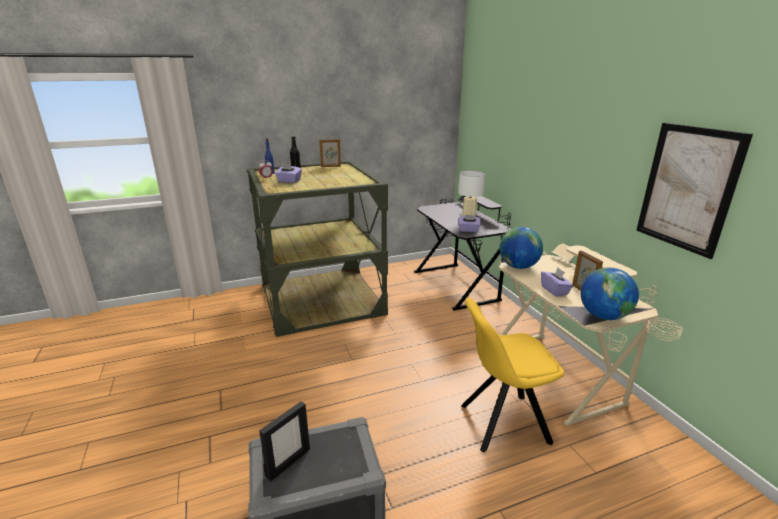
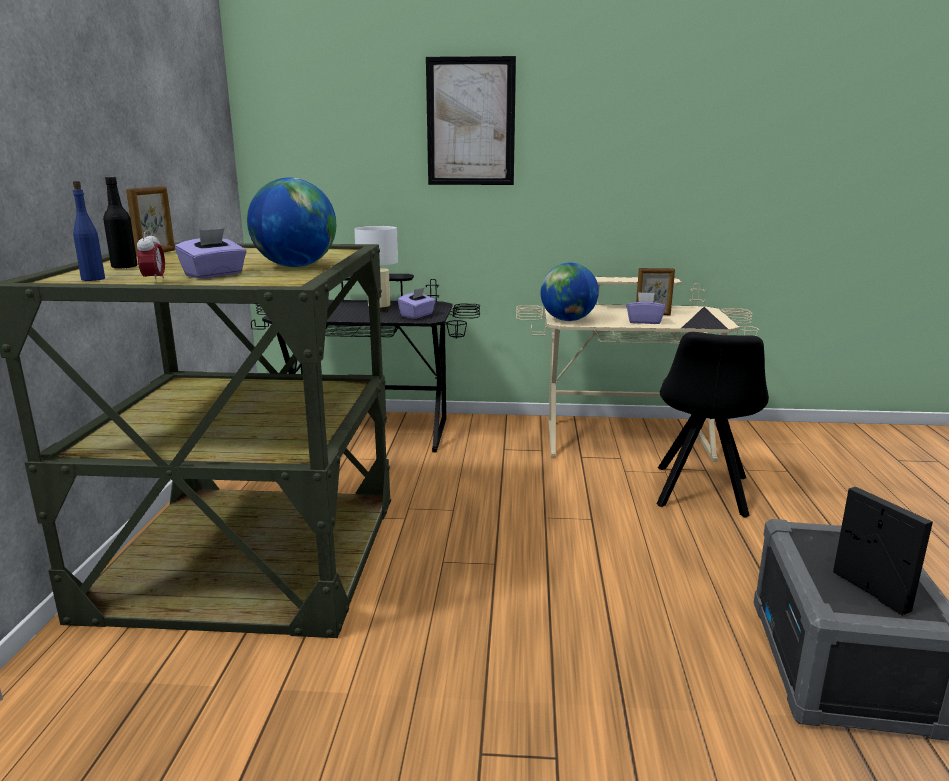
camera: 65 degrees left, 5 degrees down
(503, 423) = (701, 491): yellow chair -> black chair
(603, 316) = (712, 320): globe -> globe (295, 266)
(687, 188) = (701, 174): picture -> picture (470, 122)

